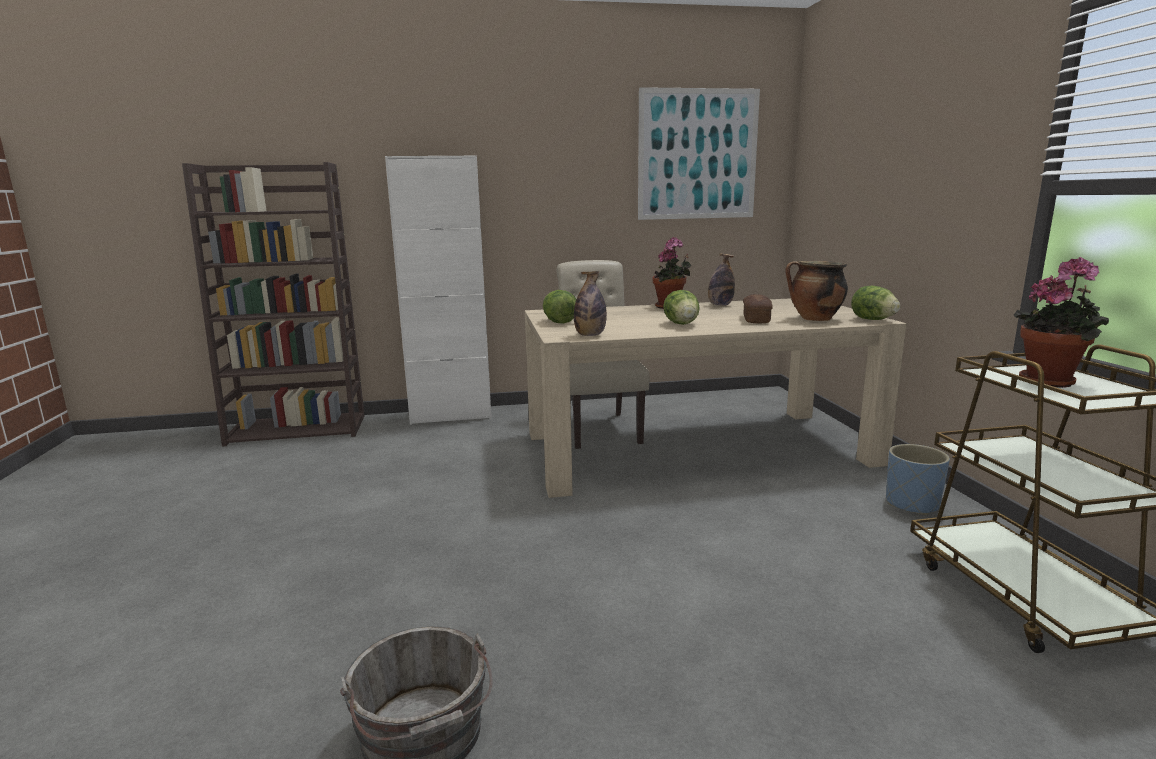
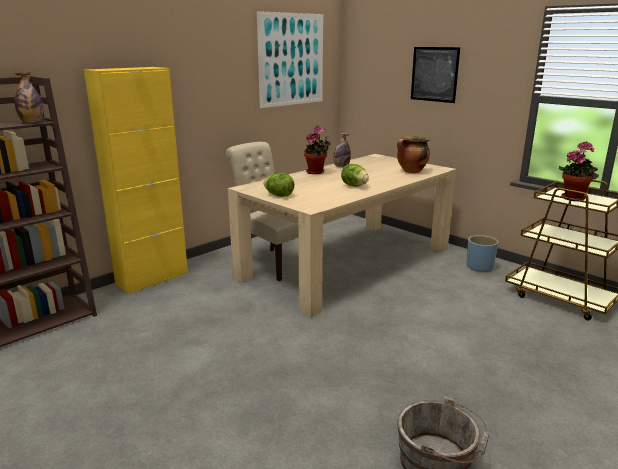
camera: 35 degrees left, 5 degrees up
(451, 416) = (152, 279): white cabinet -> yellow cabinet
(590, 335) = (324, 203): bottle -> bottle (32, 122)
(756, 319) = (384, 176): bread -> none
(873, 320) = (438, 168): lettuce -> none
(899, 162) = (434, 74): none -> picture

